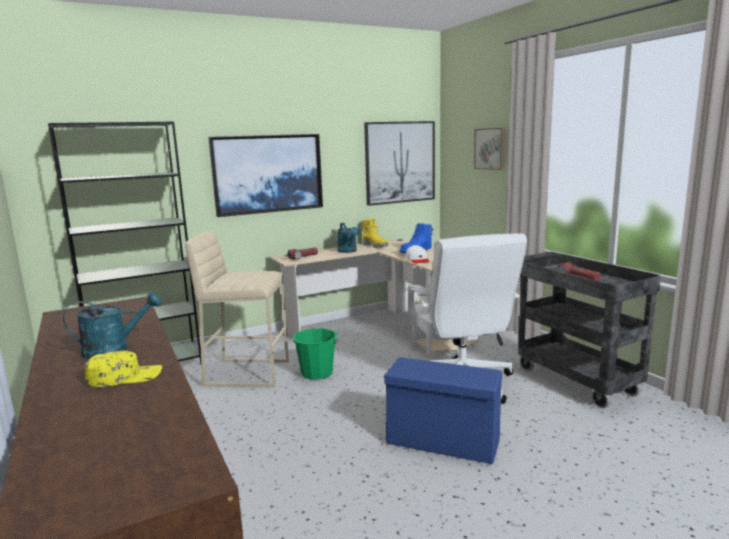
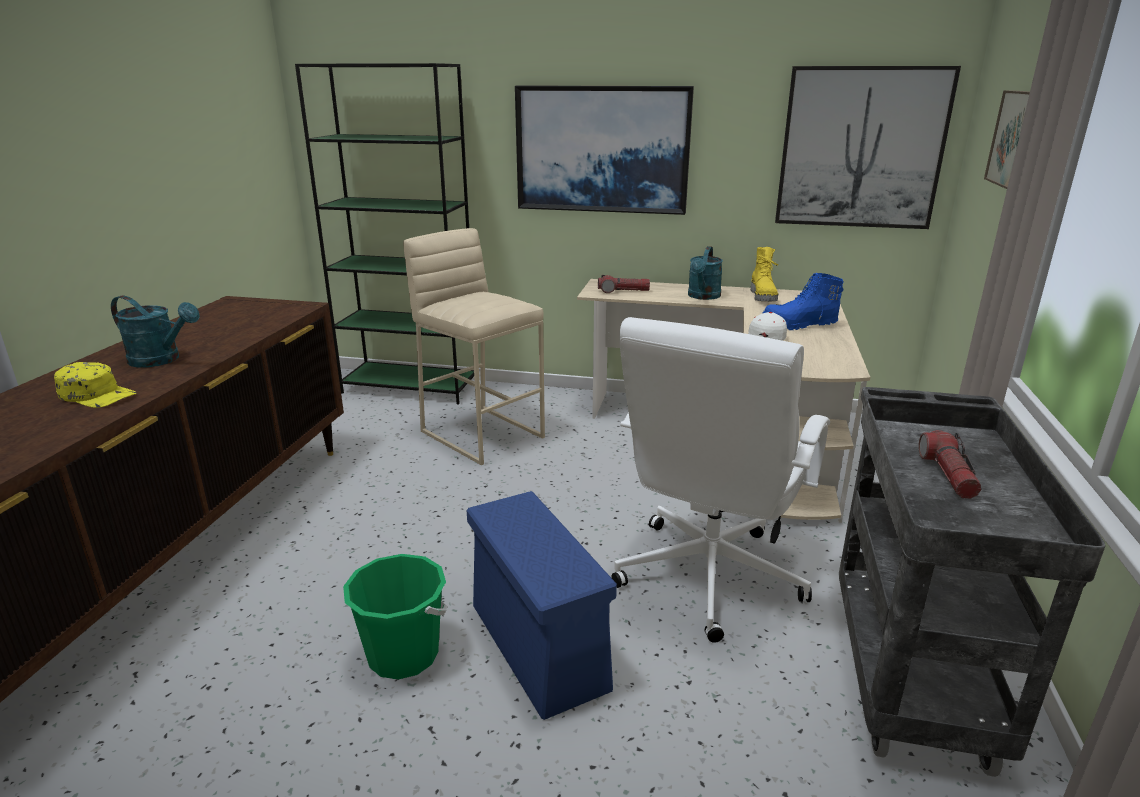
camera: 40 degrees right, 10 degrees up
(317, 373) = (549, 468): green bucket -> green bucket (403, 655)

